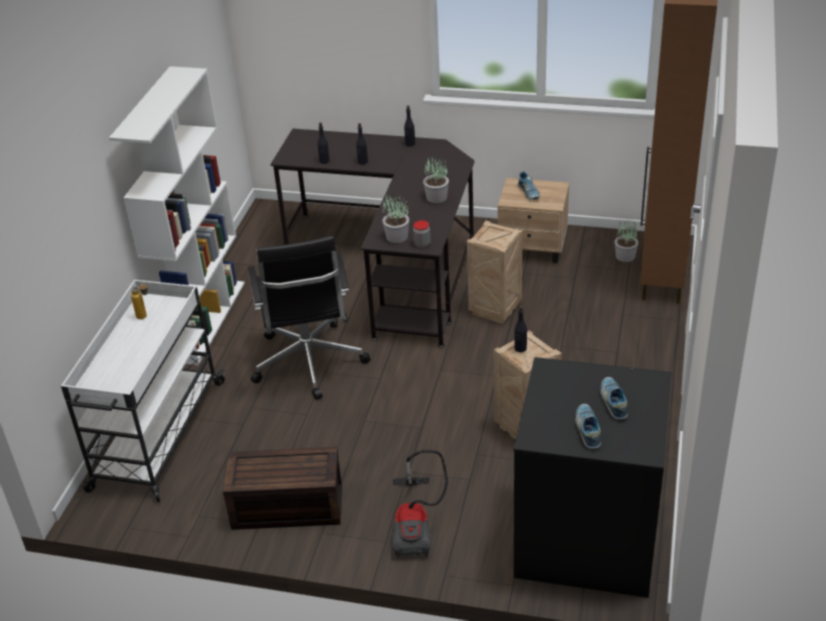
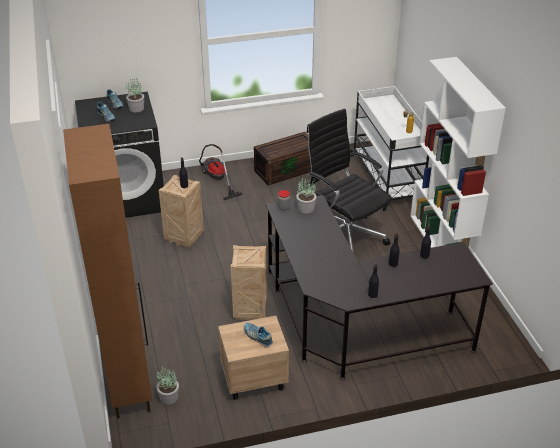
camera: 150 degrees right, 0 degrees up
(436, 197) = (304, 247): potted plant -> potted plant (136, 108)

